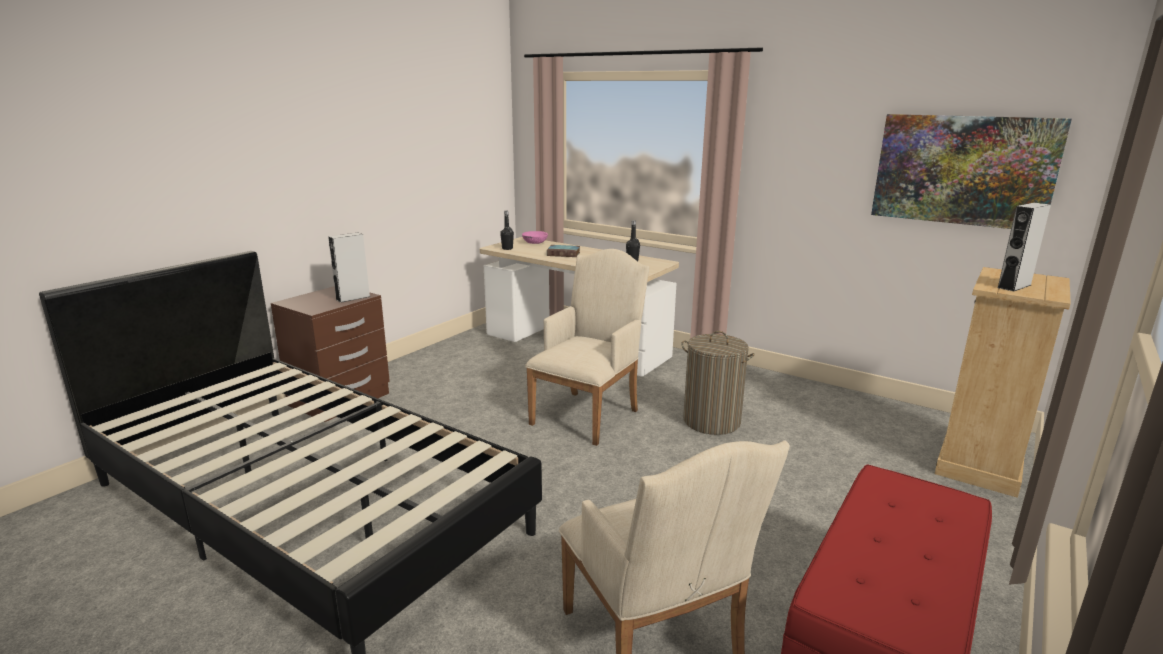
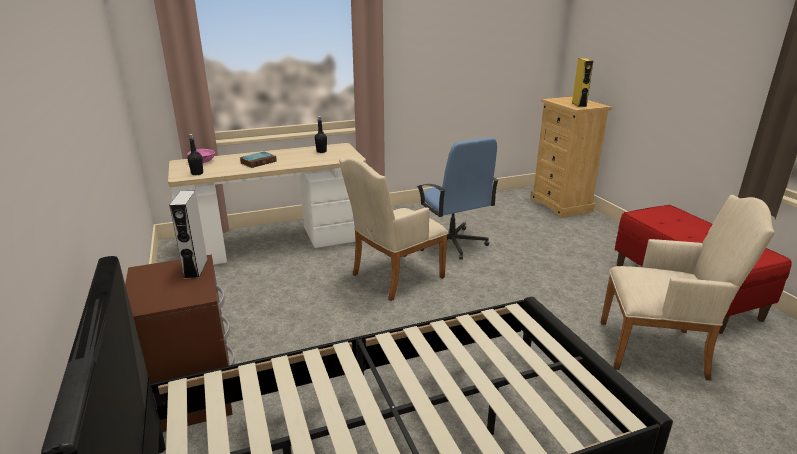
camera: 55 degrees left, 5 degrees up
(588, 414) = (393, 277): beige armchair -> beige armchair turned 105 degrees counterclockwise
(711, 421) = (452, 244): laundry basket -> blue office chair
(963, 170) = (508, 44): picture -> none
(1014, 286) = (579, 104): grey speaker -> yellow speaker

